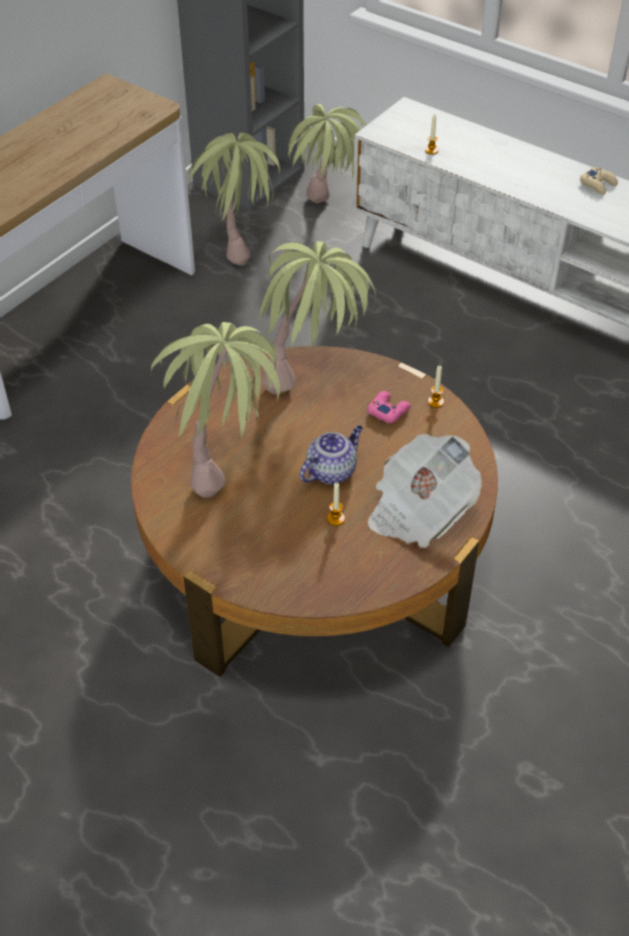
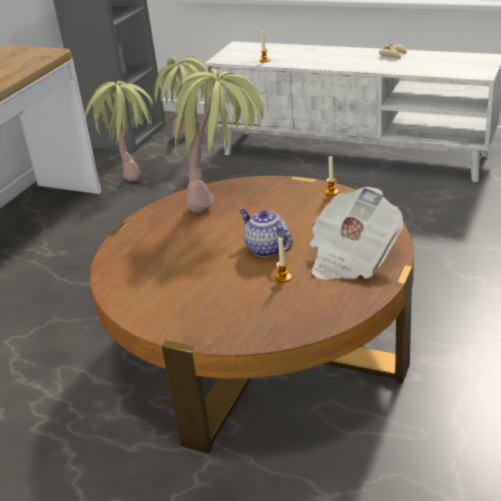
camera: 10 degrees left, 15 degrees down
(228, 463) = (174, 262): potted plant -> none
(331, 471) = (266, 248): teapot -> teapot turned 75 degrees counterclockwise
(388, 410) = (296, 204): pink game controller -> none

